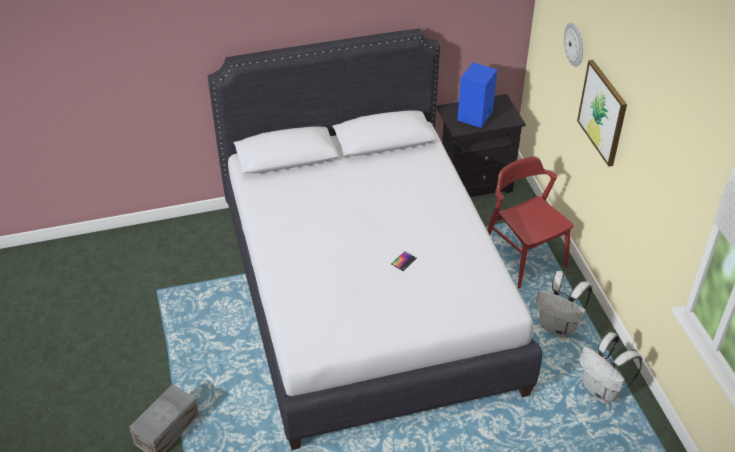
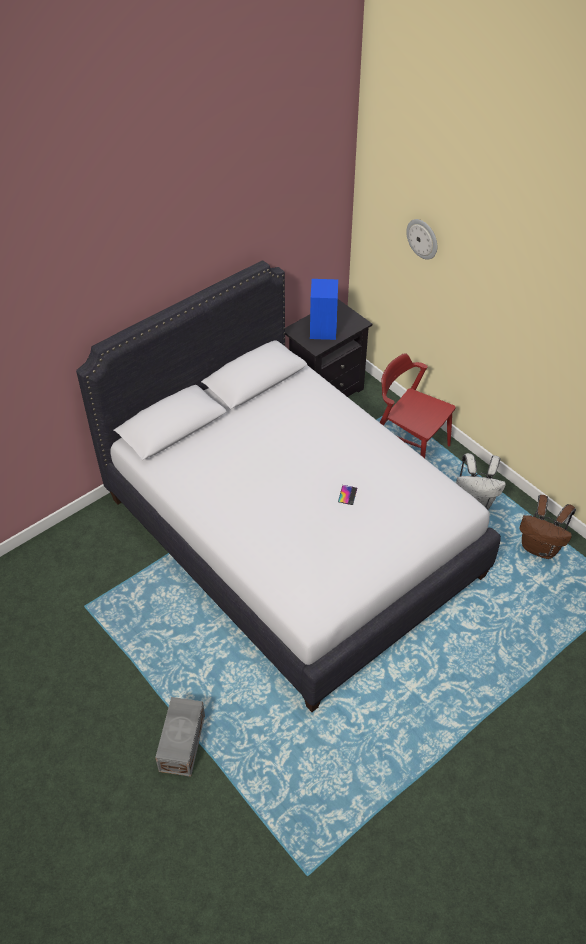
camera: 25 degrees left, 5 degrees up
(602, 390) = (540, 548): white backpack -> brown backpack
(603, 112) = (474, 297): picture -> none

